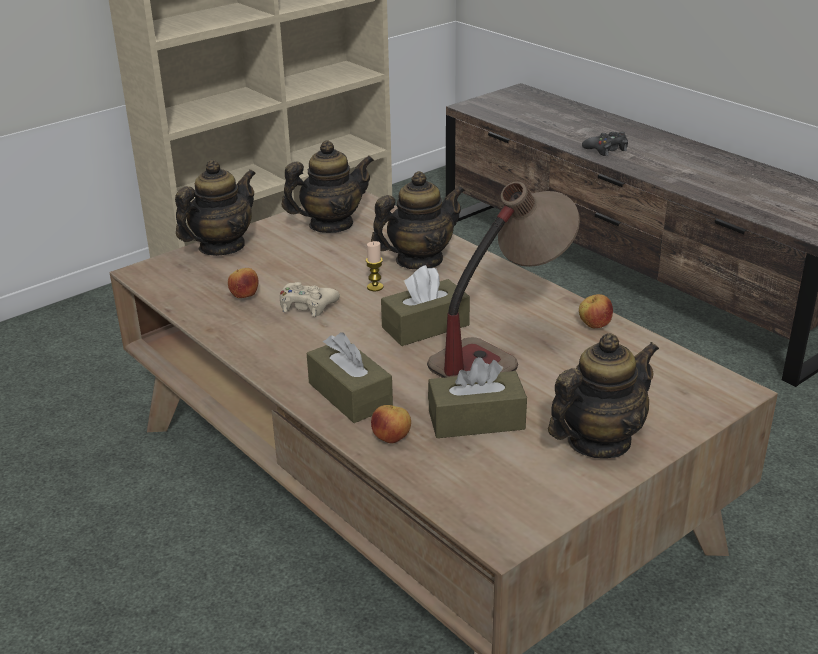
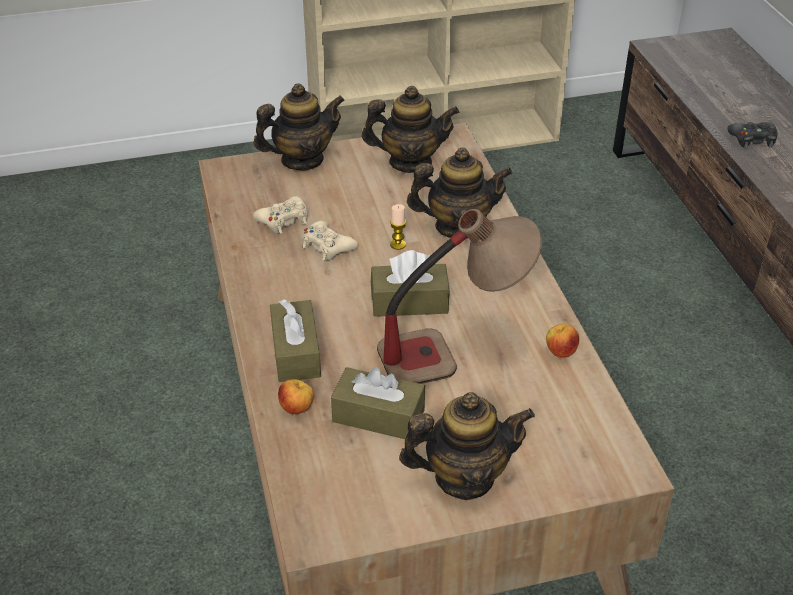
camera: 25 degrees right, 10 degrees up
(244, 296) = (284, 220): apple -> beige game controller

